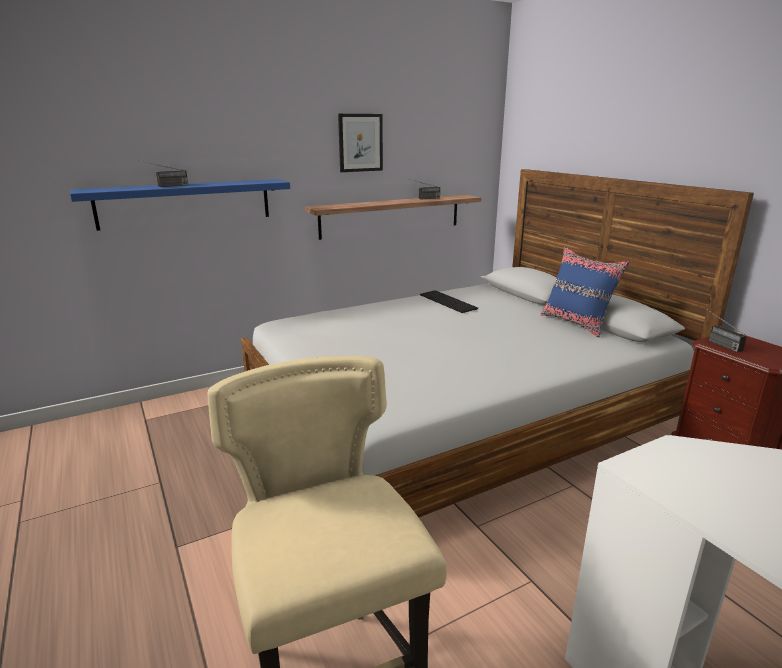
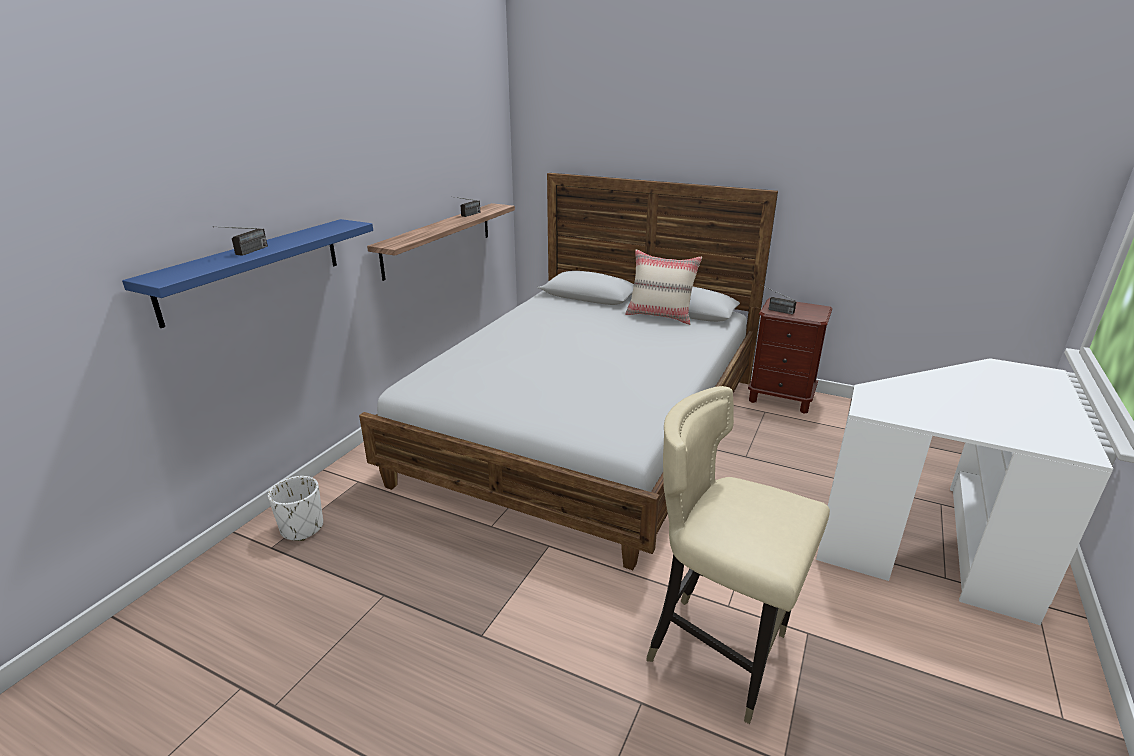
camera: 35 degrees left, 5 degrees up
(175, 414) = (302, 528): none -> white planter
(360, 143) = (406, 163): picture -> none
(449, 301) = (537, 320): keyboard -> none
(576, 323) = (660, 316): blue pillow -> beige pillow

